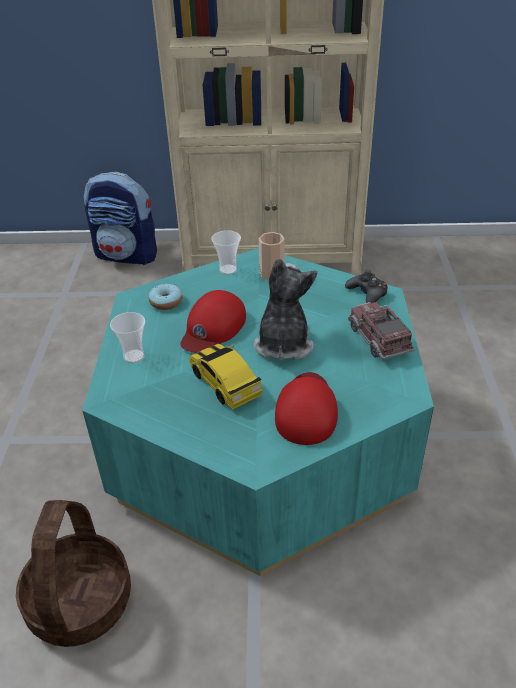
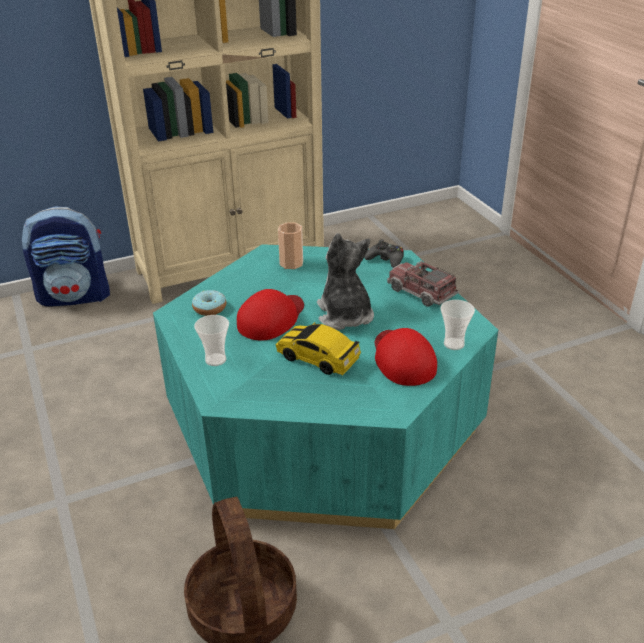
camera: 25 degrees left, 5 degrees down
(213, 328) = (271, 318): red cap -> red cap turned 150 degrees counterclockwise
(228, 270) = (247, 268): cup -> cup (454, 344)

